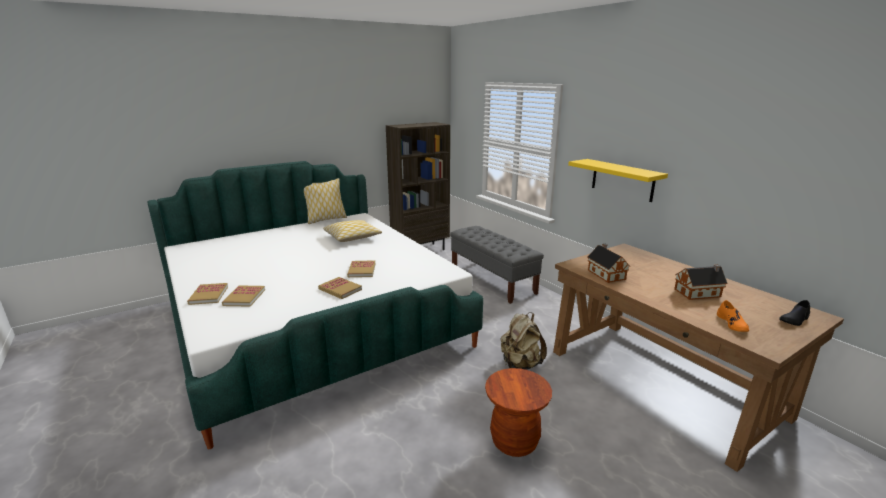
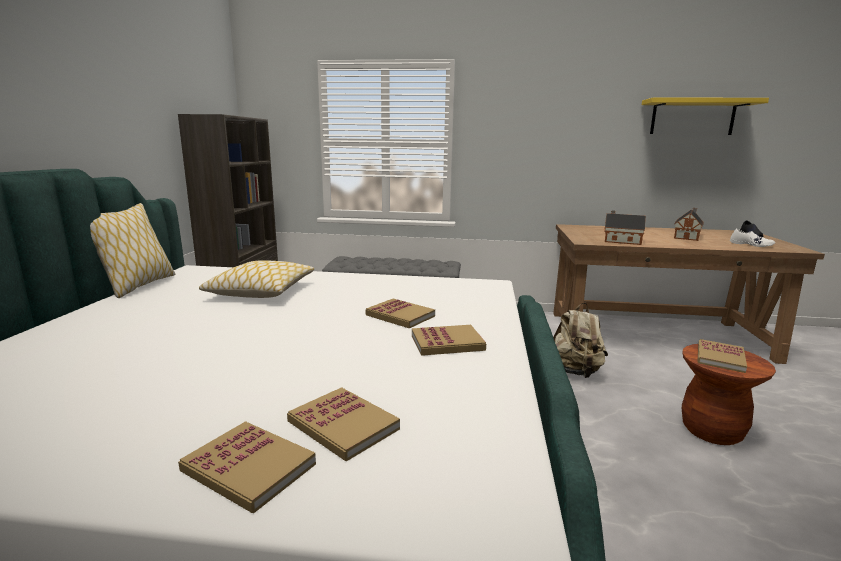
camera: 50 degrees left, 5 degrees down
(515, 384) = (720, 358): none -> book
(622, 180) = (547, 158): yellow shelf -> yellow shelf (692, 117)
(732, 323) = (751, 244): orange shoe -> white shoe

